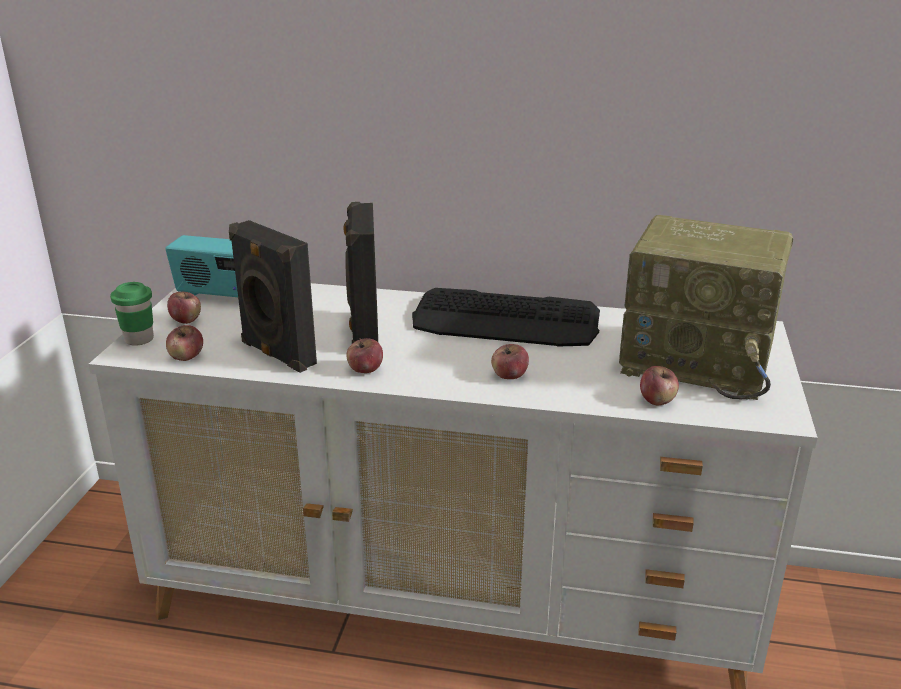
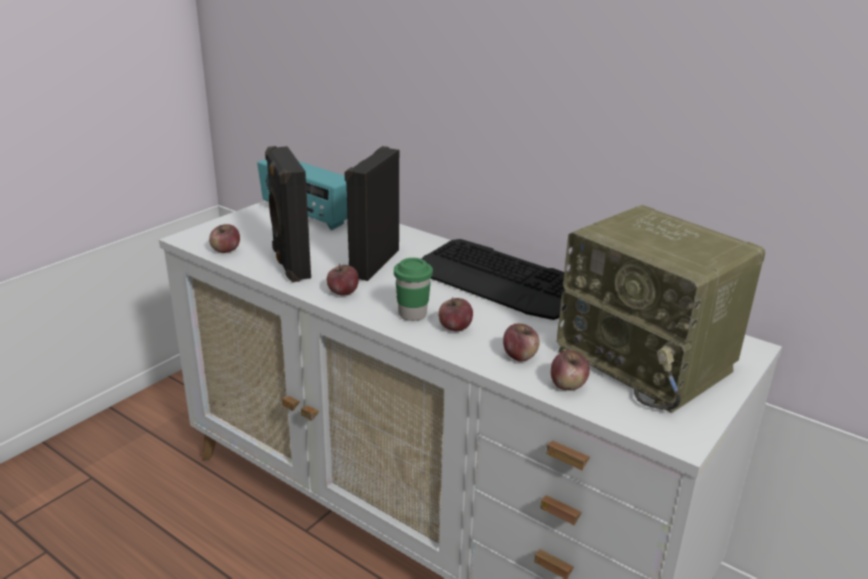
camera: 25 degrees right, 0 degrees up
(139, 339) = (208, 230): green cup -> green cup (412, 314)
(186, 320) = (253, 223): apple -> apple (519, 356)

